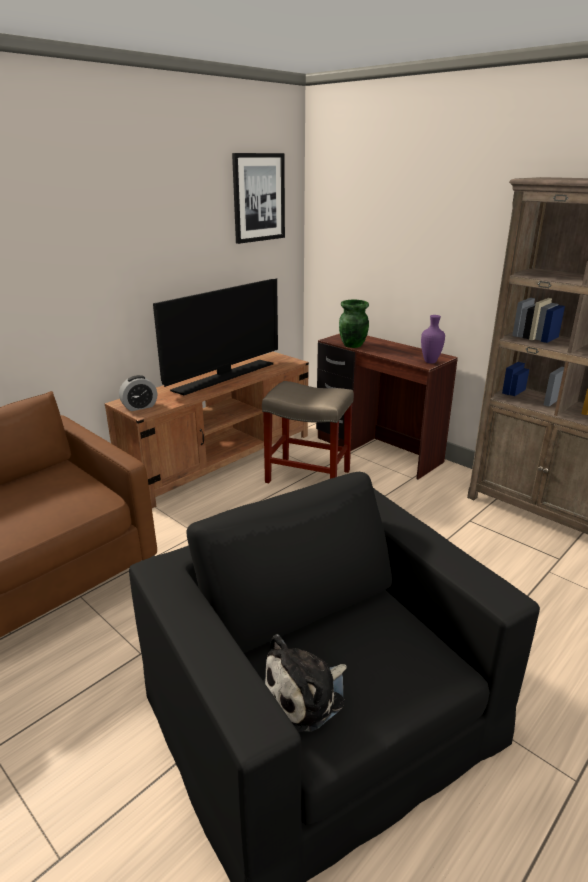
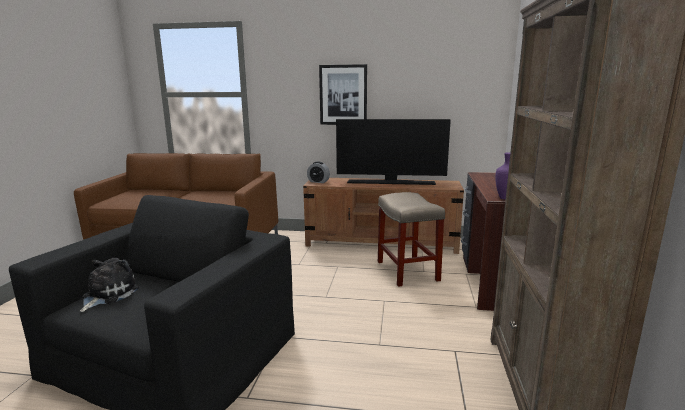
camera: 55 degrees right, 10 degrees down
(258, 198) = (459, 60): picture -> picture (343, 95)
(307, 694) = (108, 294): plush toy -> plush toy turned 90 degrees clockwise
(352, 345) = (481, 178): green vase -> none

